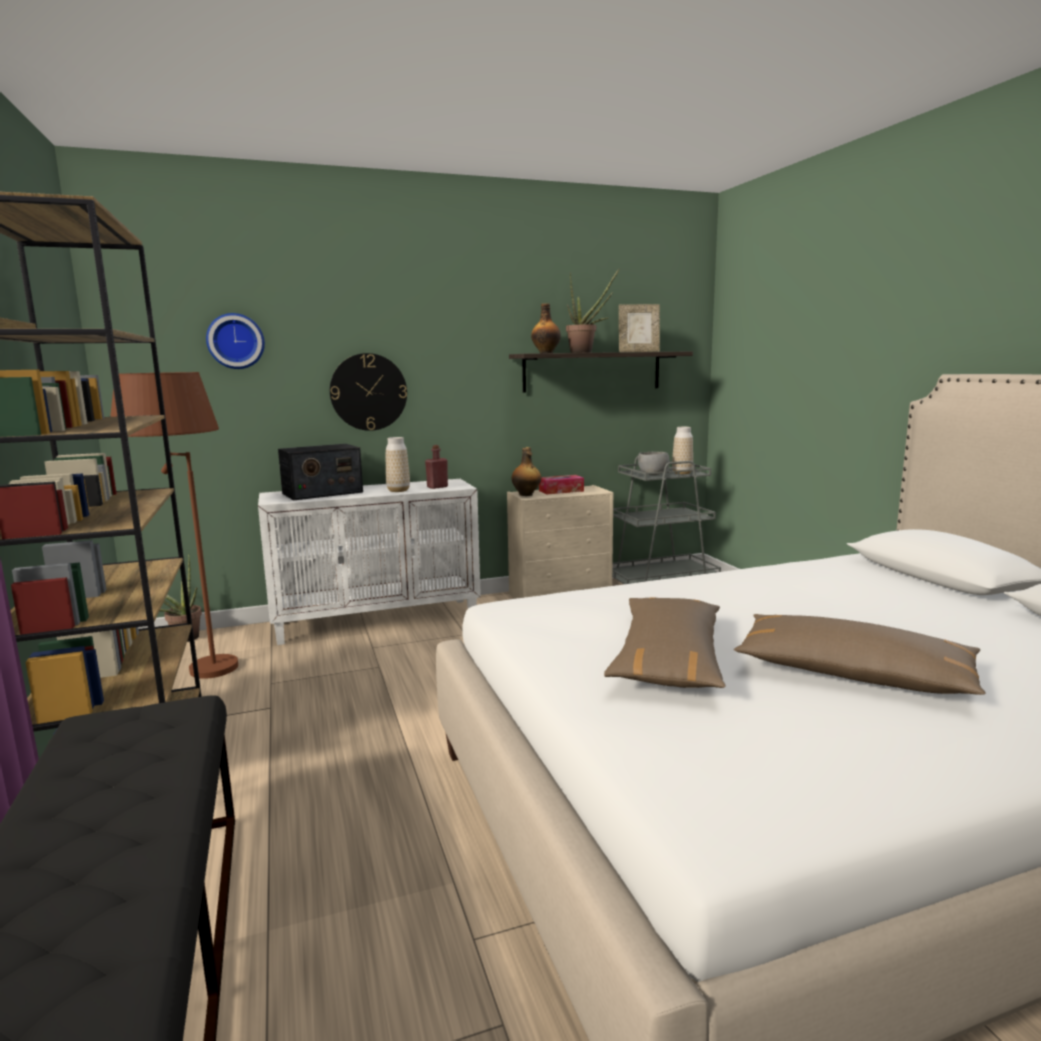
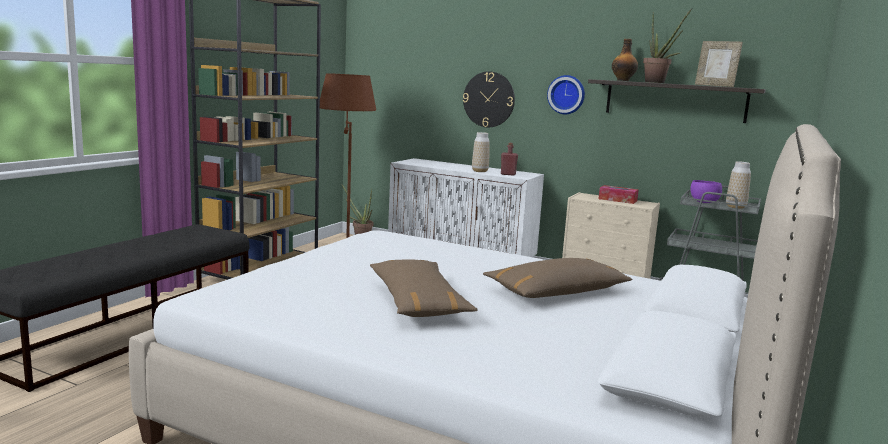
camera: 45 degrees right, 0 degrees up
(236, 341) = (415, 58): wall clock -> wall clock (566, 94)
(322, 493) = (439, 164): radio -> none
(526, 495) = (582, 196): bottle -> none
(652, 474) = (703, 202): grey bowl -> purple bowl
(668, 659) = (365, 267): brown pillow -> brown pillow (557, 292)

